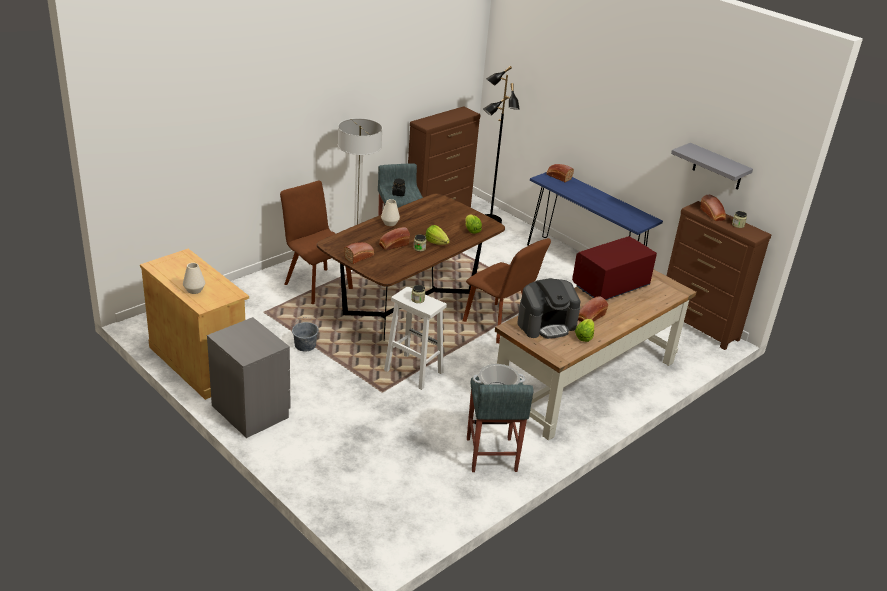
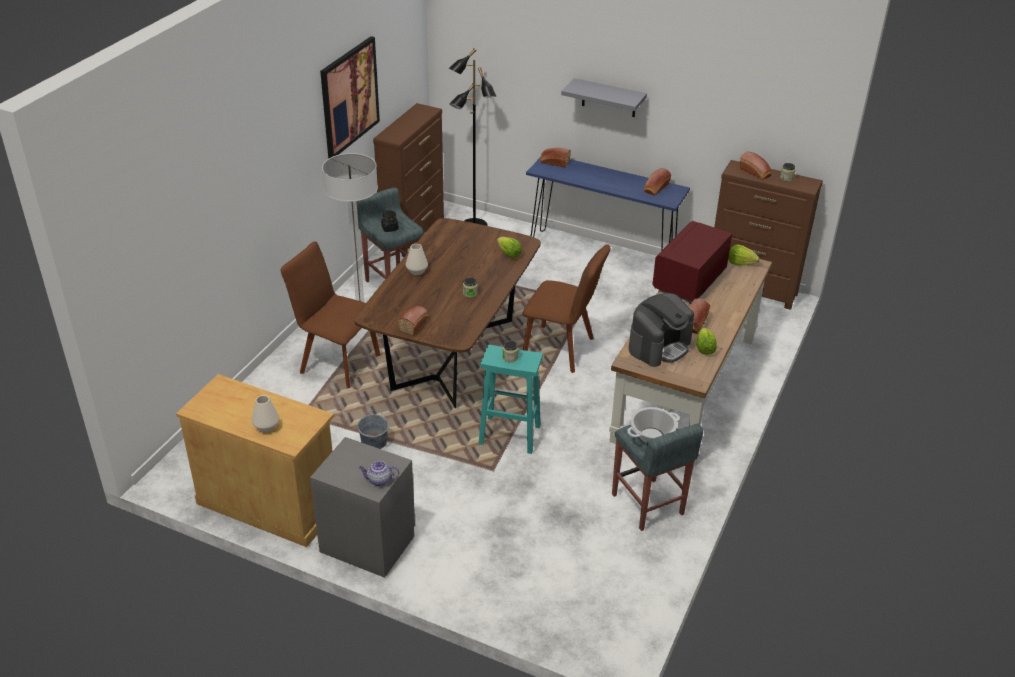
camera: 20 degrees left, 5 degrees up
(254, 352) = (379, 480): none -> teapot
(389, 79) = (349, 97): none -> picture
(393, 245) = (439, 298): bread -> bread (656, 188)
(412, 371) = (508, 435): white stool -> turquoise stool
(436, 242) = (483, 281): lettuce -> lettuce (740, 263)
(718, 167) = (750, 120): grey shelf -> grey shelf (609, 98)

